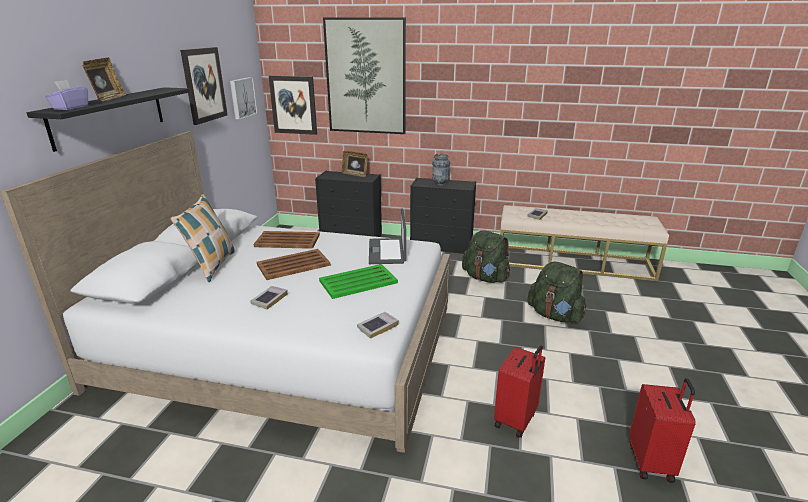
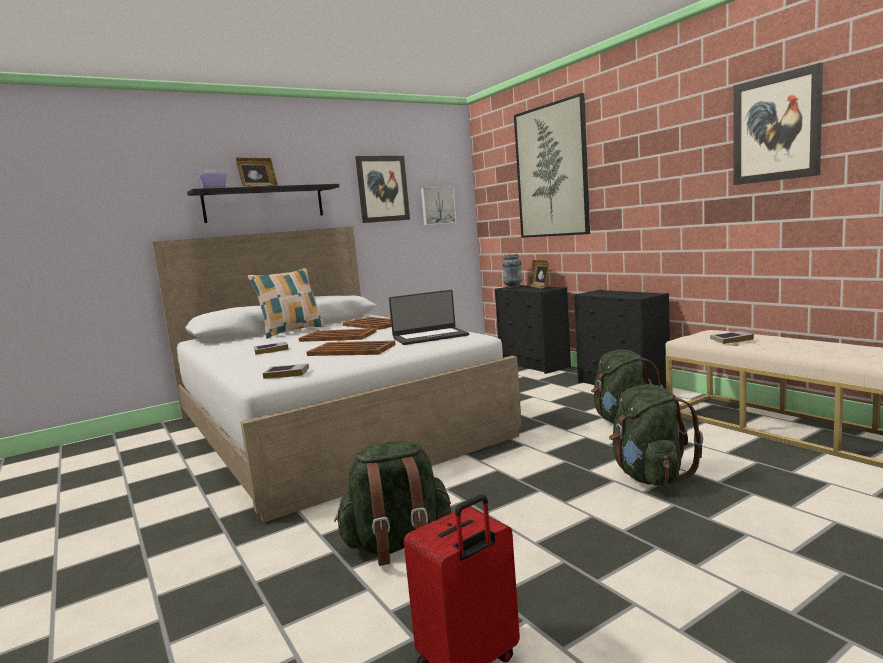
camera: 45 degrees right, 15 degrees down
(293, 105) = (495, 213): picture -> picture (776, 128)
(357, 282) = (351, 350): green tray -> brown tray
(388, 251) = (430, 337): laptop -> laptop turned 150 degrees counterclockwise
(440, 184) = (613, 294): vase -> vase (513, 287)
(516, 420) = (398, 545): red suitcase -> green backpack

